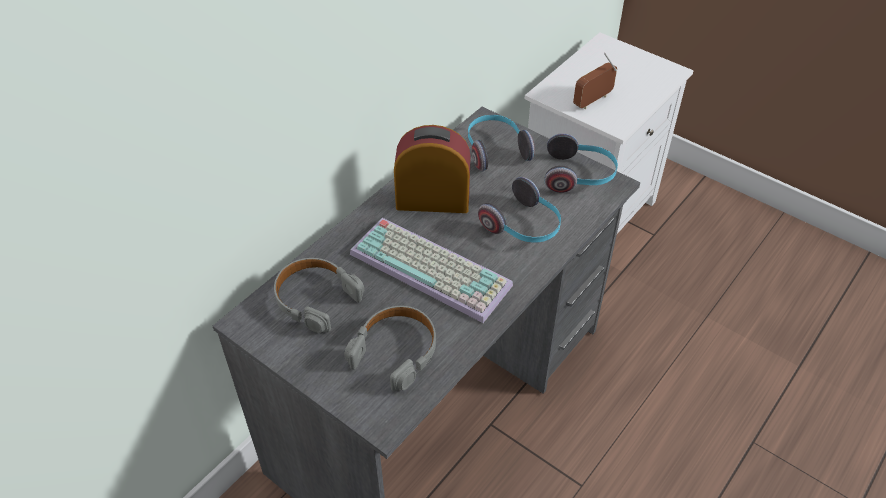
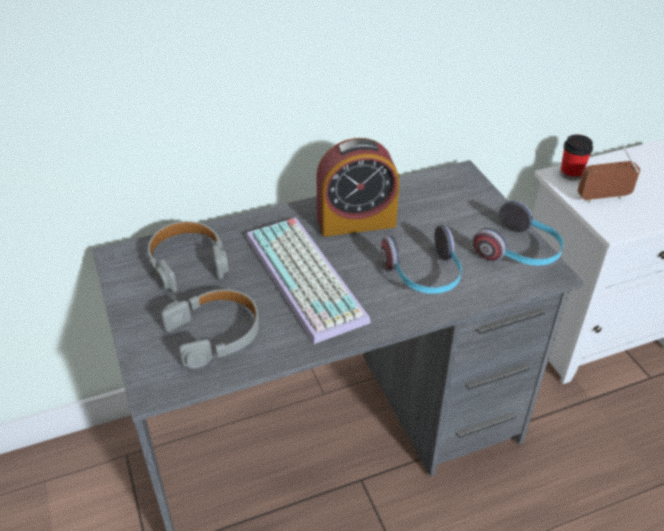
camera: 30 degrees right, 5 degrees down
(432, 200) = (356, 221): alarm clock -> alarm clock turned 135 degrees clockwise
(495, 150) = (451, 200): headphones -> none
(555, 87) = (571, 174): none -> cup

